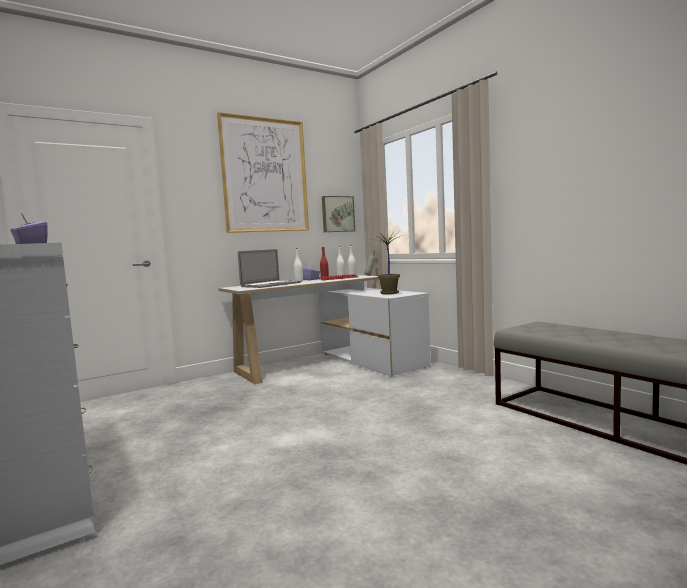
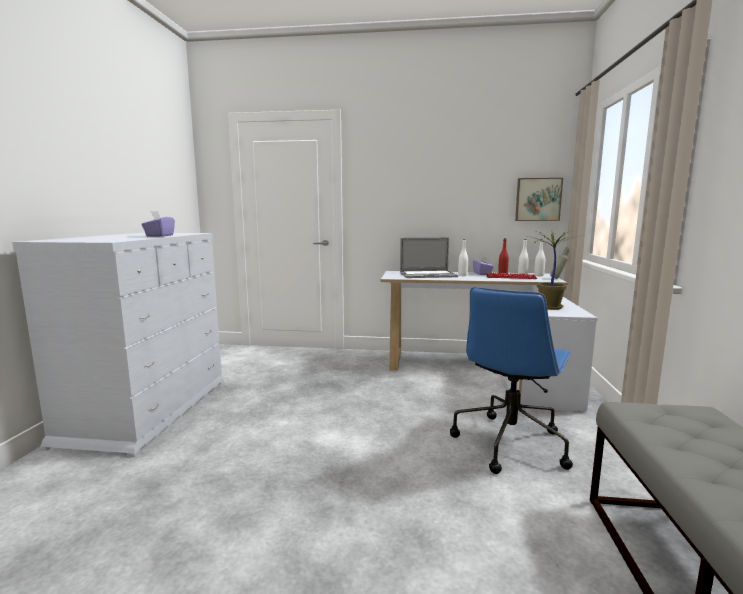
camera: 40 degrees right, 5 degrees up
(265, 175) = (448, 157): picture -> none
(416, 395) = (510, 443): none -> blue office chair

